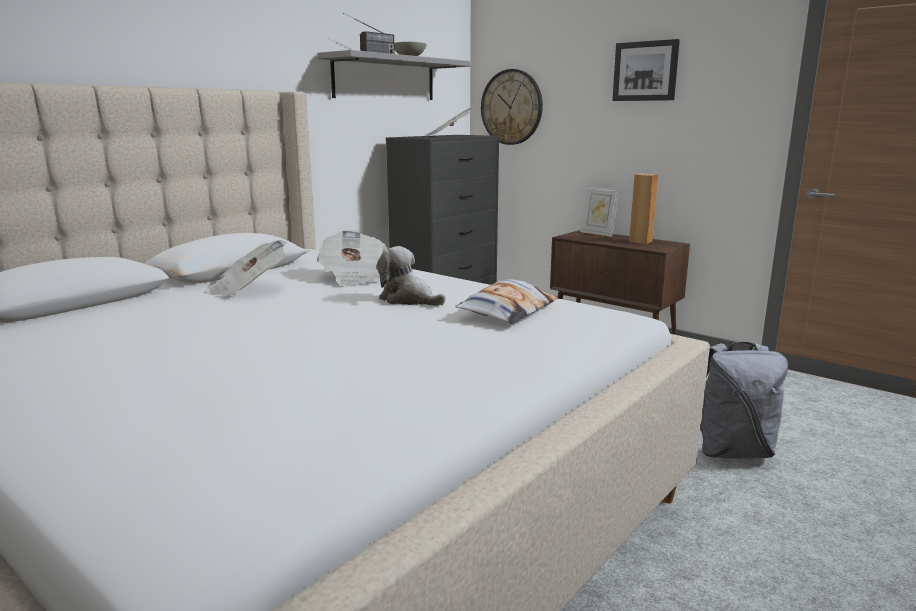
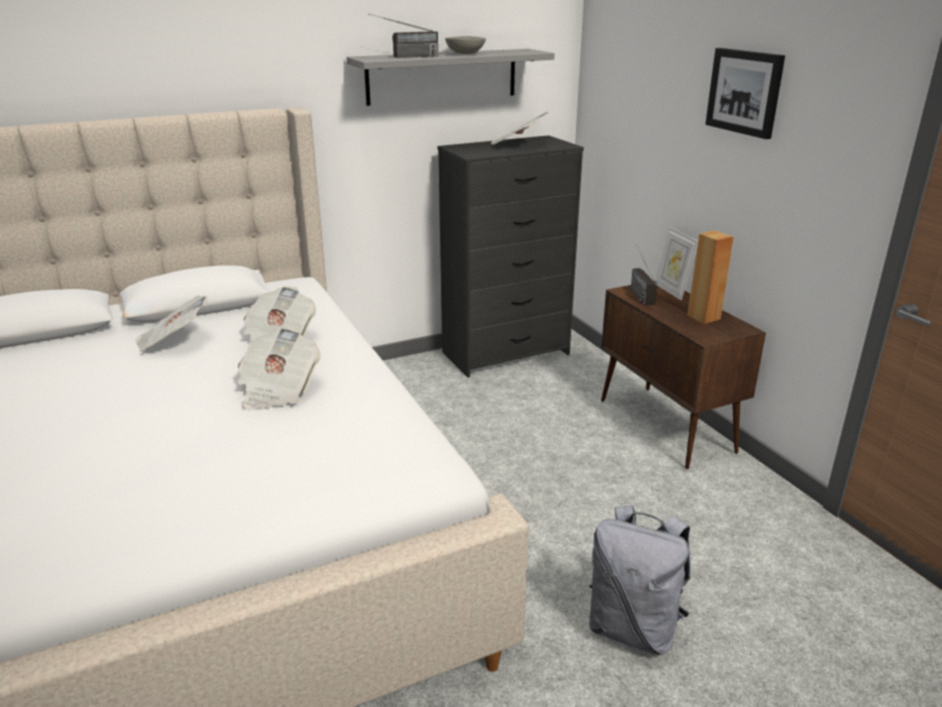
camera: 25 degrees right, 10 degrees up
(409, 299) = (278, 390): plush toy -> newspaper
(507, 311) = (339, 432): pillow -> none
(511, 107) = (613, 108): wall clock -> none
(576, 236) = (637, 292): none -> radio

